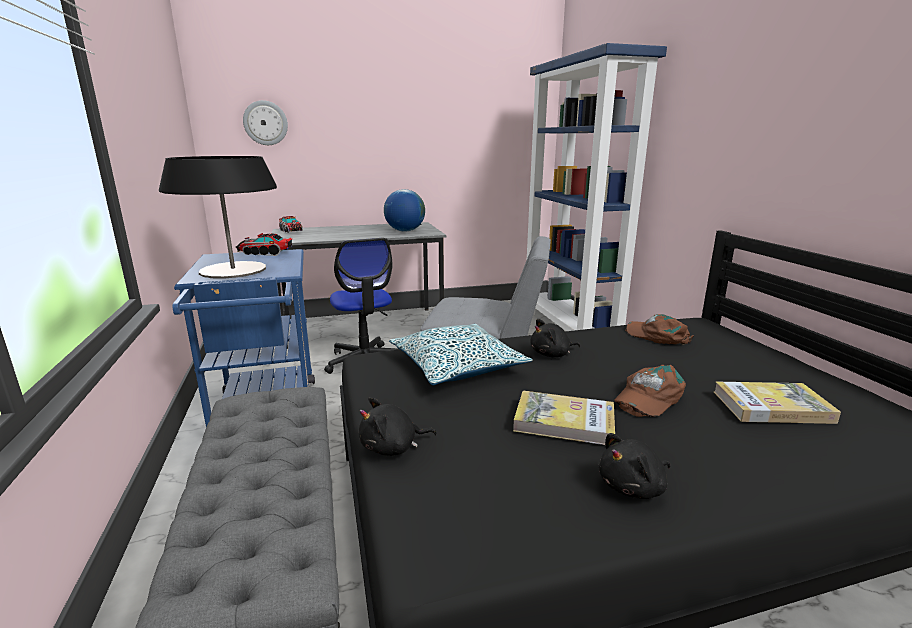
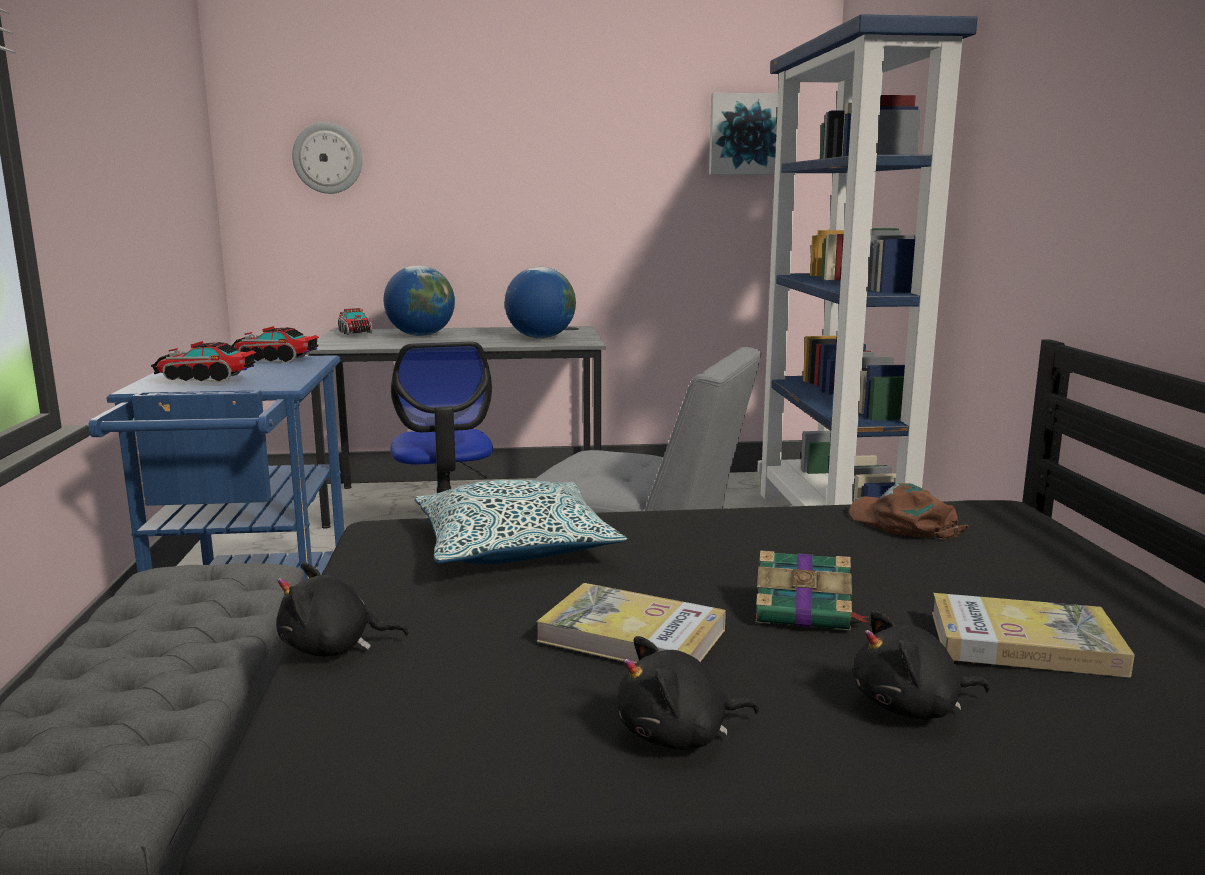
camera: 10 degrees right, 5 degrees down
(233, 270) = (206, 379): table lamp -> toy truck
(332, 231) = (421, 335): none -> globe
(511, 110) = (747, 134): none -> picture
(552, 354) = (689, 540): black plush toy -> black plush toy (912, 707)
(648, 397) = (805, 612): brown cap -> book

